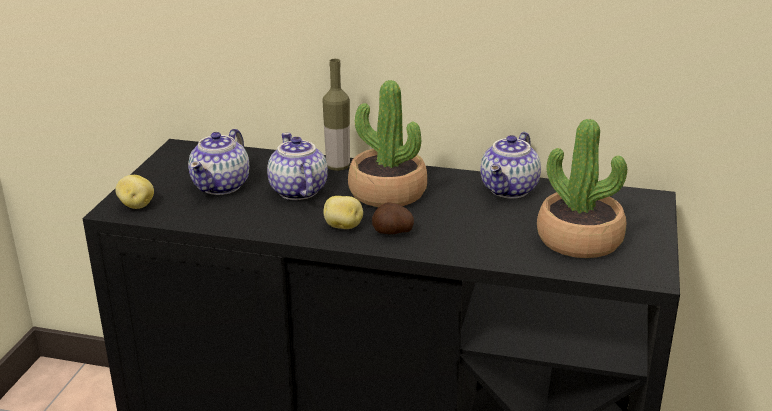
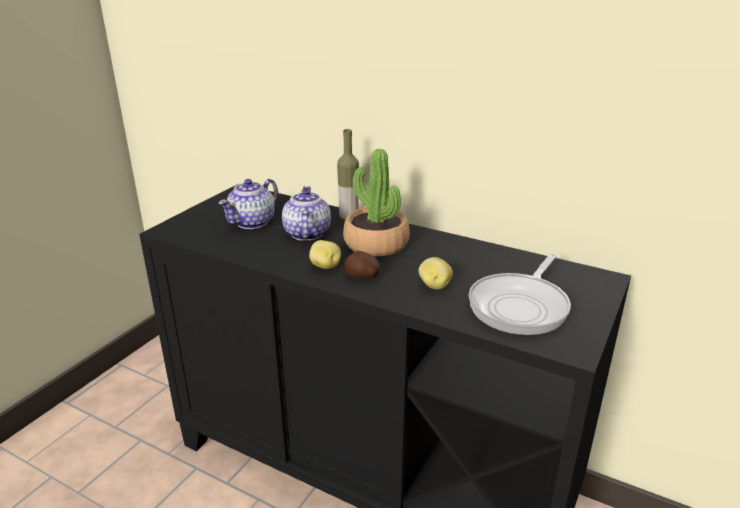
camera: 15 degrees right, 0 degrees up
(136, 205) = (182, 229): potato -> potato (434, 285)
(510, 190) = (480, 255): teapot -> none
(579, 240) = (520, 306): potted plant -> frying pan

